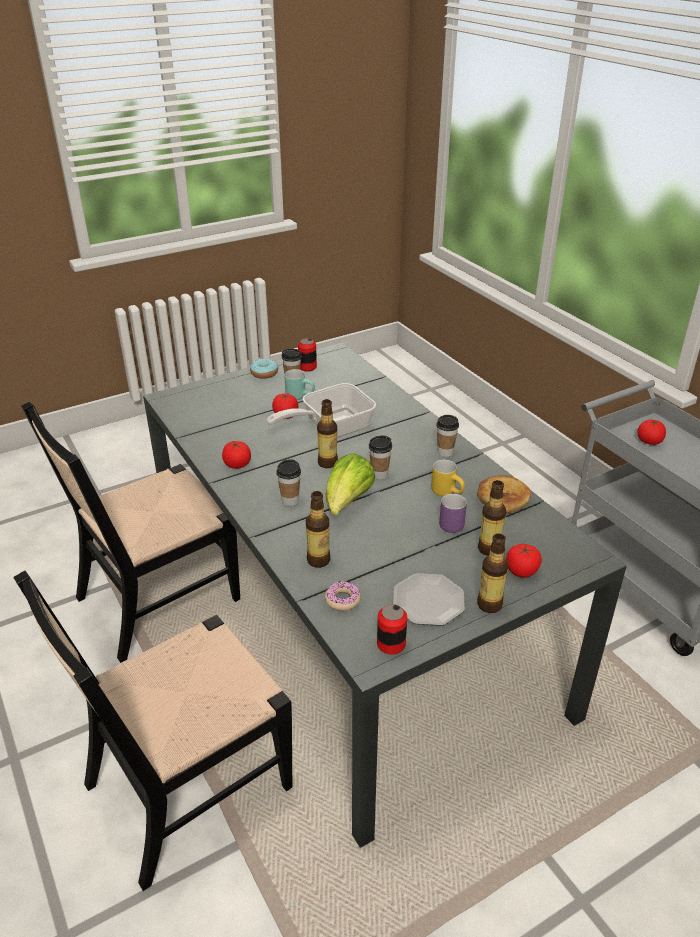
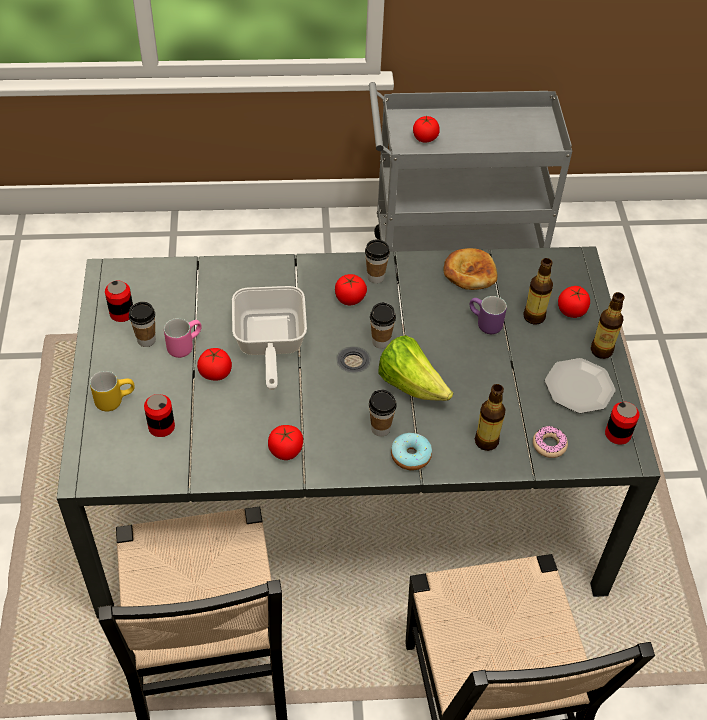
camera: 65 degrees left, 15 degrees up
(223, 411) = (161, 427): none -> can
(264, 373) = (103, 358): donut -> donut (410, 456)
(300, 396) = (184, 345): turquoise mug -> pink mug
(327, 463) = (335, 373): bottle -> none
(410, 447) = (350, 298): none -> tomato
(448, 492) = (440, 305): yellow mug -> yellow mug (114, 399)

